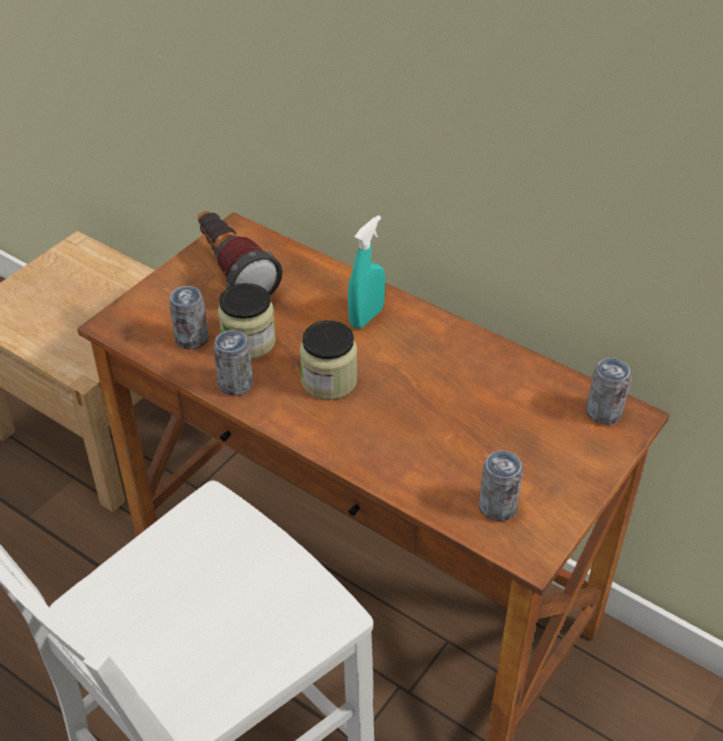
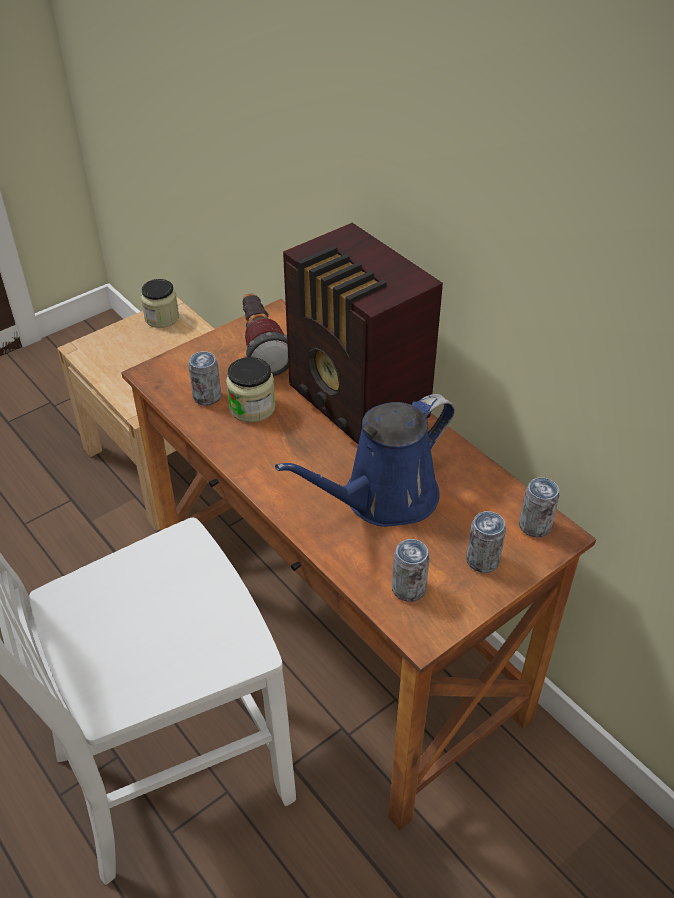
camera: 15 degrees right, 0 degrees up
(235, 384) = (228, 441): can -> can (482, 561)
(329, 380) = (306, 452): jar -> jar (162, 318)
(366, 317) = (358, 405): turquoise spray bottle -> radio
(433, 415) = (383, 498): none -> blue watering can

